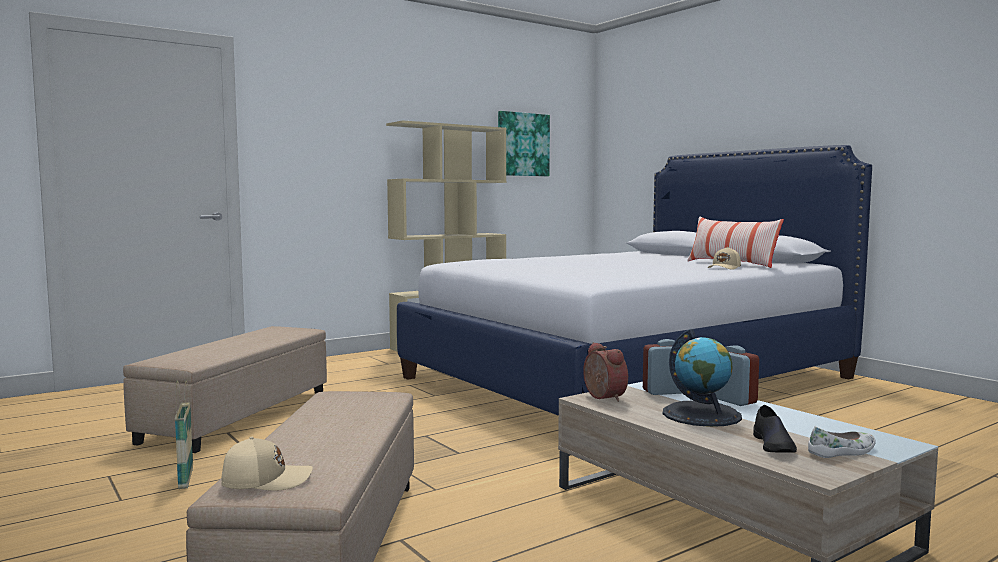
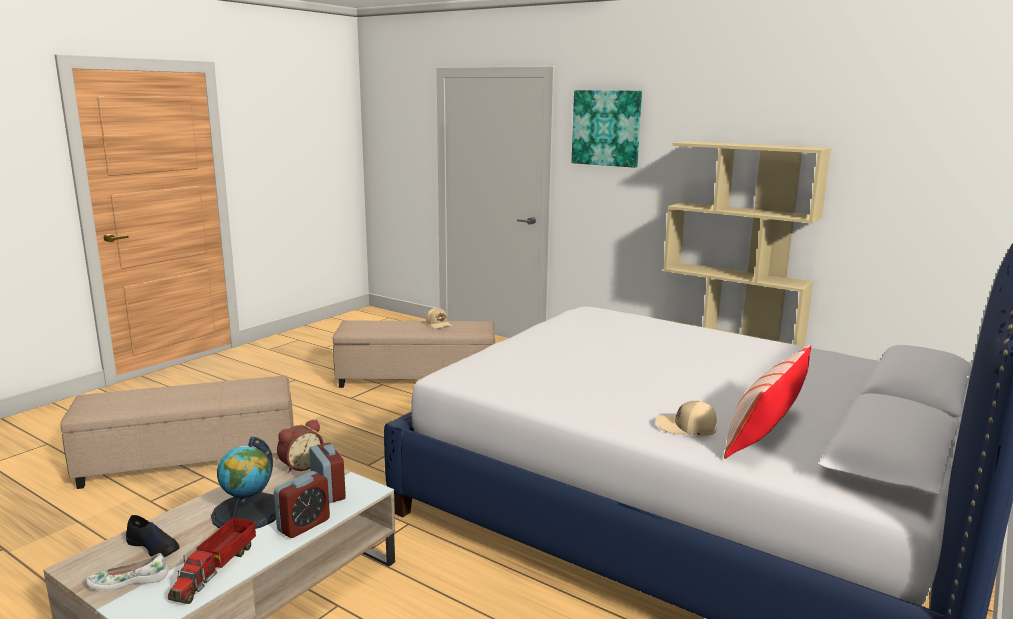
camera: 70 degrees right, 10 degrees up
(186, 478) = (294, 397): basket -> none
(266, 480) = (103, 399): beige cap -> beige cap (439, 324)
(522, 144) = (898, 168): picture -> picture (606, 128)
(774, 445) = (154, 546): black shoe -> black shoe turned 135 degrees counterclockwise
(812, 424) = (216, 569): none -> toy truck
(843, 452) = (129, 581): white shoe -> white shoe turned 120 degrees clockwise

